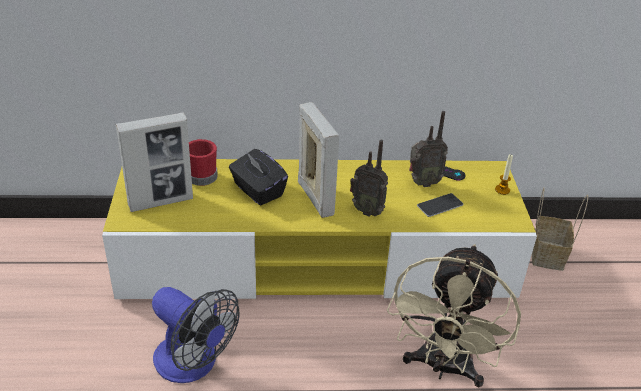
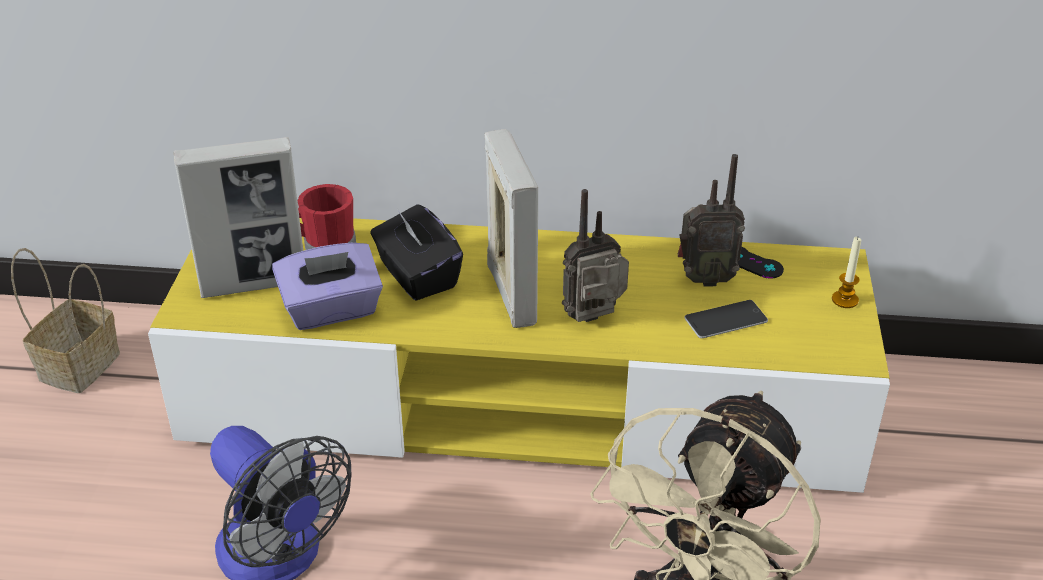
camera: 10 degrees right, 0 degrees up
(212, 214) = (331, 310): none -> purple tissue box
(367, 210) = (596, 321): radio -> radio turned 120 degrees clockwise
(547, 253) = (933, 419): basket -> basket (80, 364)

